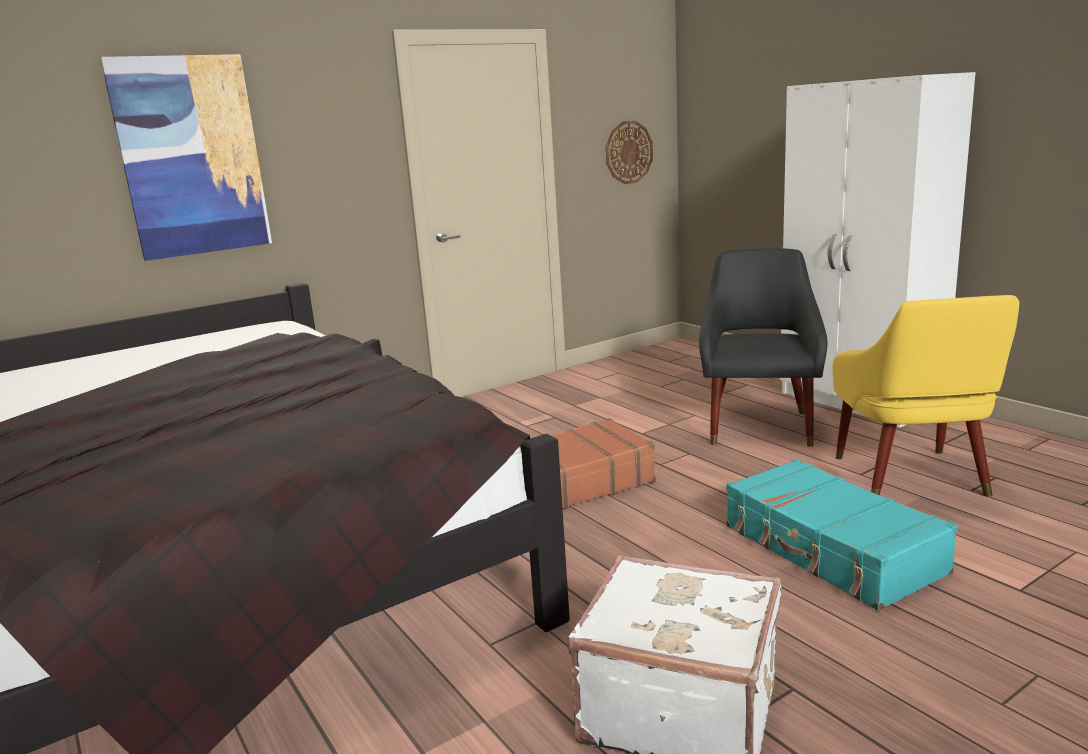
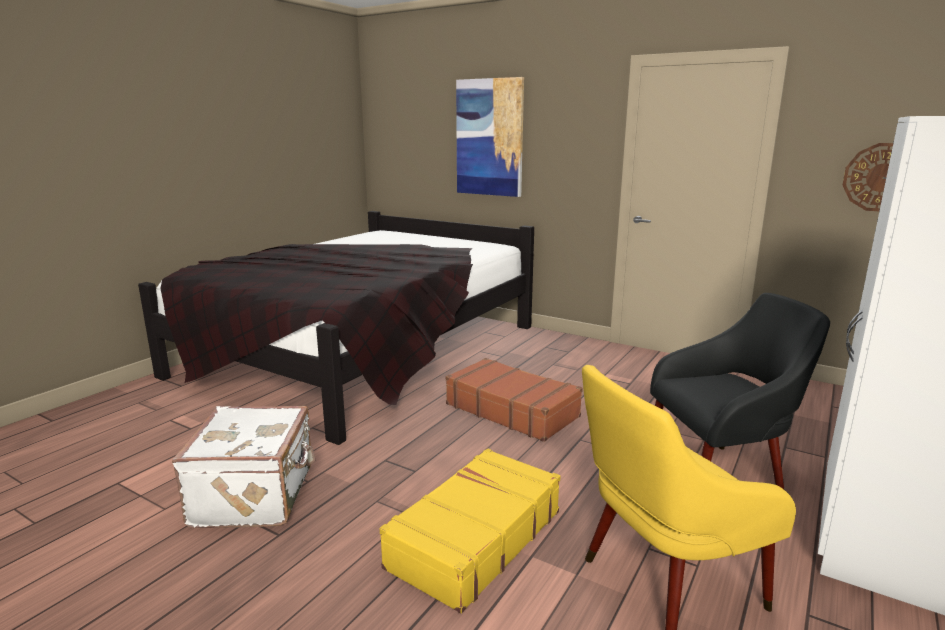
camera: 65 degrees right, 0 degrees up
(831, 550) = (474, 539): turquoise suitcase -> yellow suitcase

